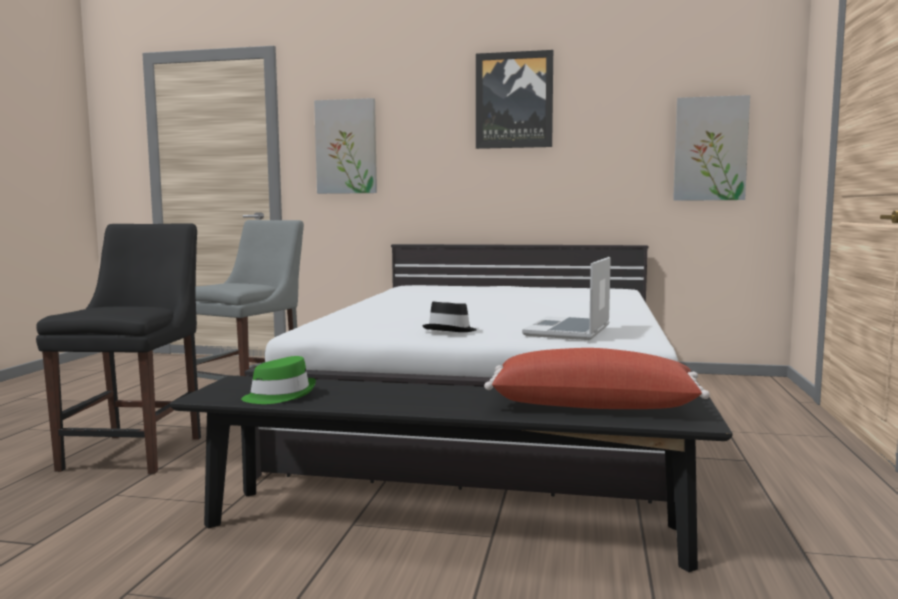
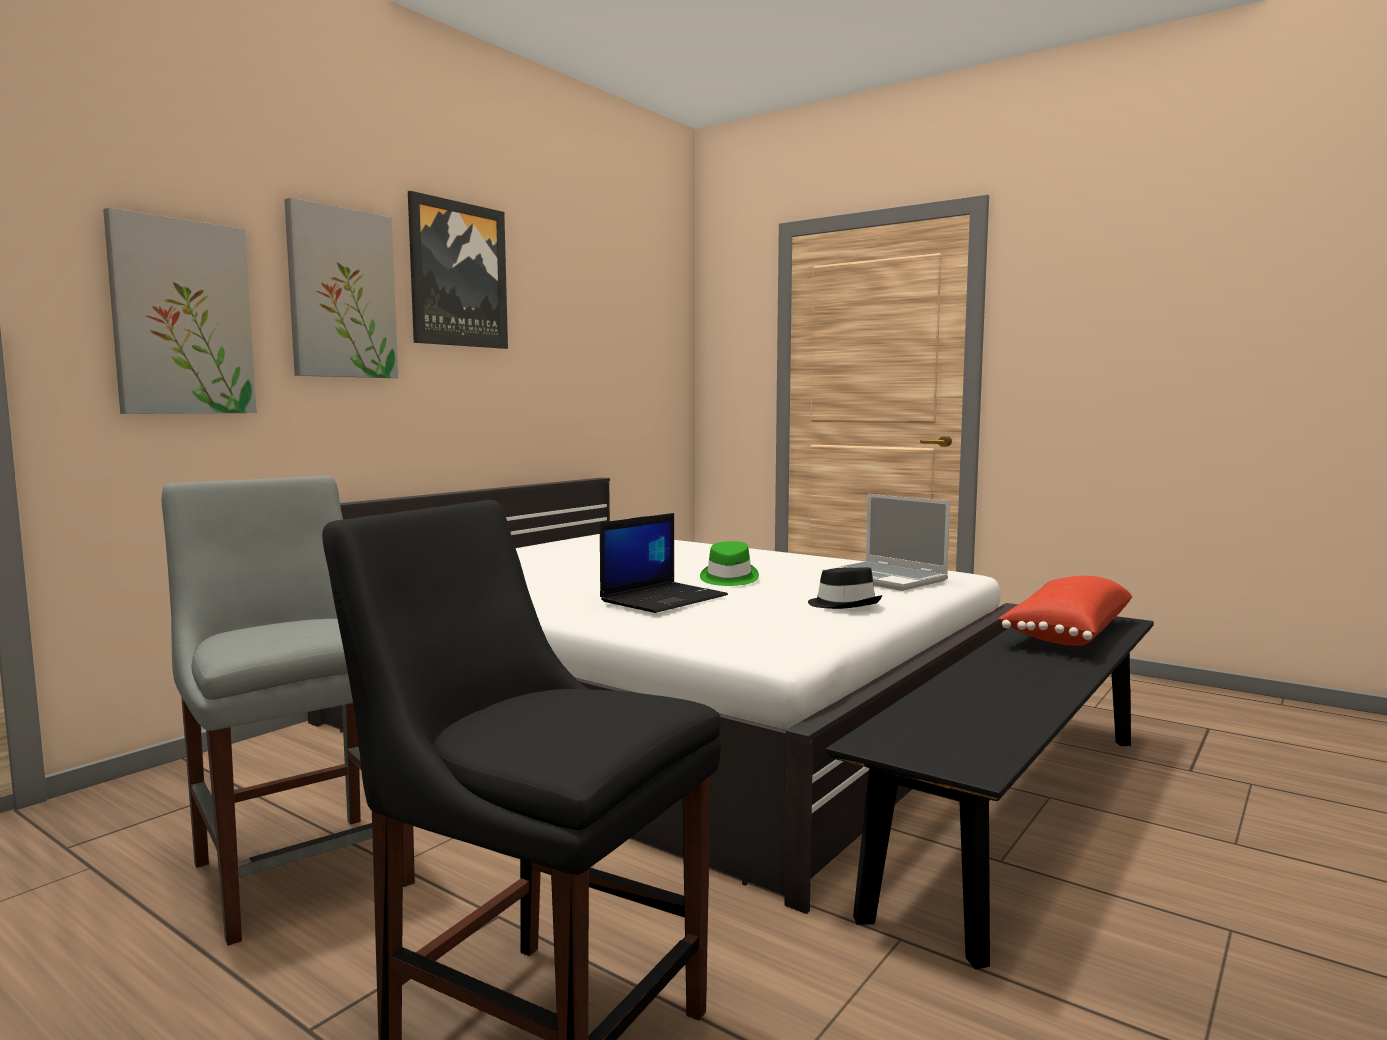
camera: 65 degrees left, 0 degrees up
(280, 395) = (983, 728): green hat -> green hat (728, 578)
(410, 309) = (664, 598): none -> laptop
(710, 149) = (639, 364): picture -> picture (341, 294)

